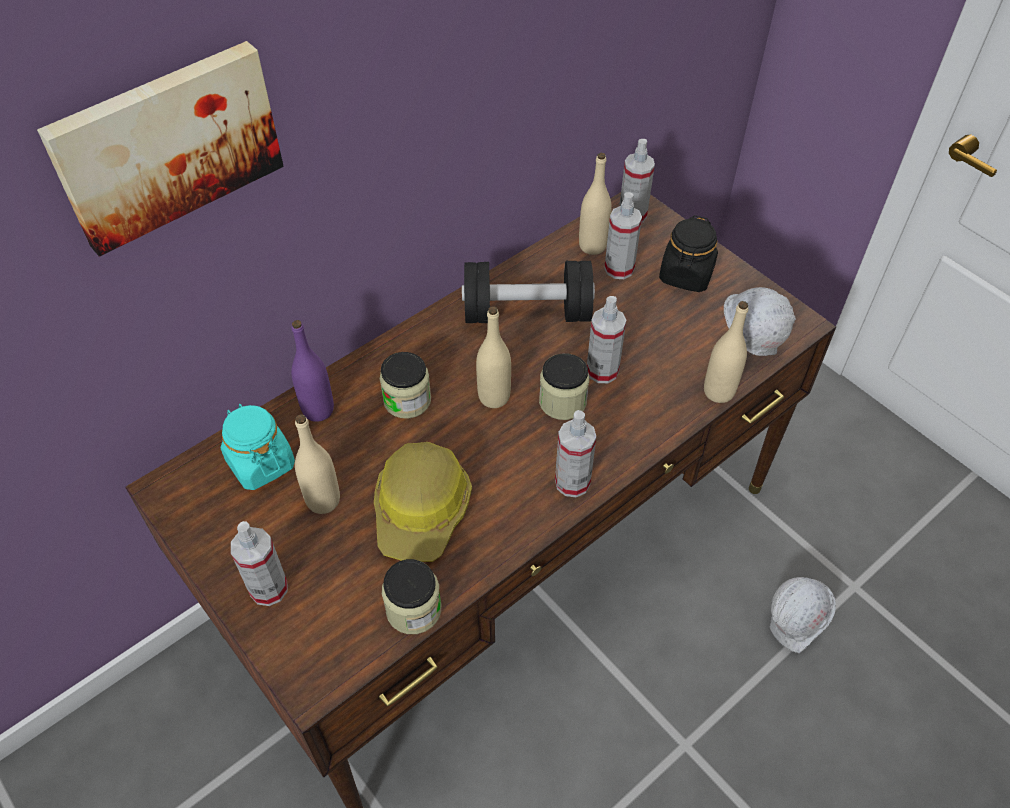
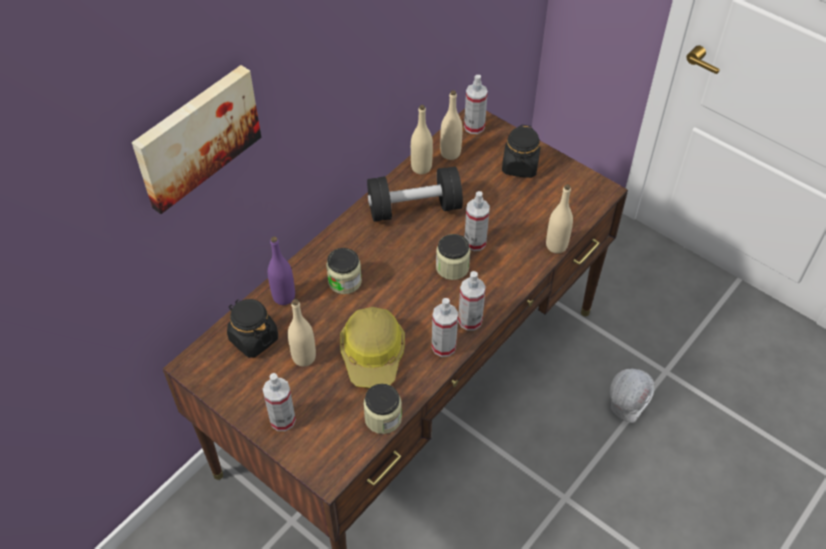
camera: 10 degrees left, 0 degrees up
(260, 463) = (253, 339): turquoise jar -> black jar
(494, 397) = (404, 270): beige bottle -> beige bottle (421, 167)
(619, 268) = (472, 167): spray bottle -> spray bottle (443, 346)
(748, 346) = (571, 211): white hard hat -> none

